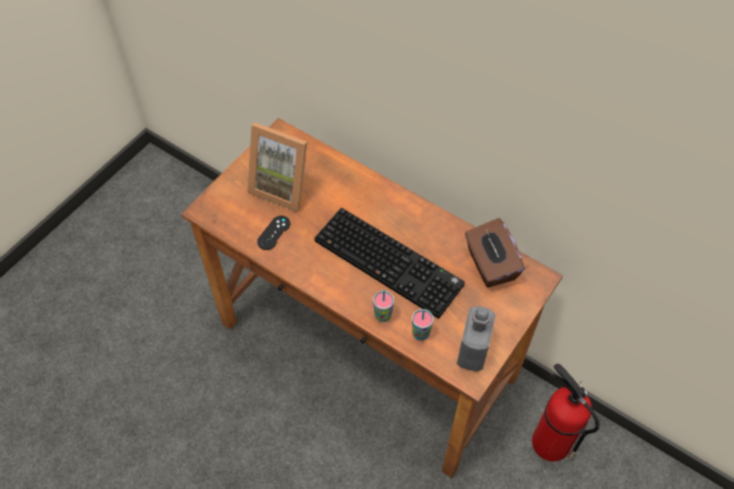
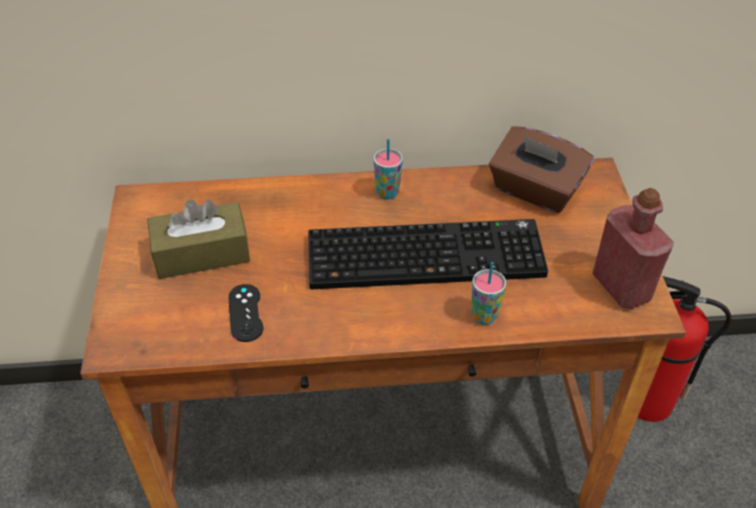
camera: 40 degrees left, 10 degrees down
(283, 186) = (202, 253): picture frame -> brown tissue box
(420, 334) = (547, 306): cup -> cup (387, 193)
(472, 352) = (621, 287): grey bottle -> red bottle

